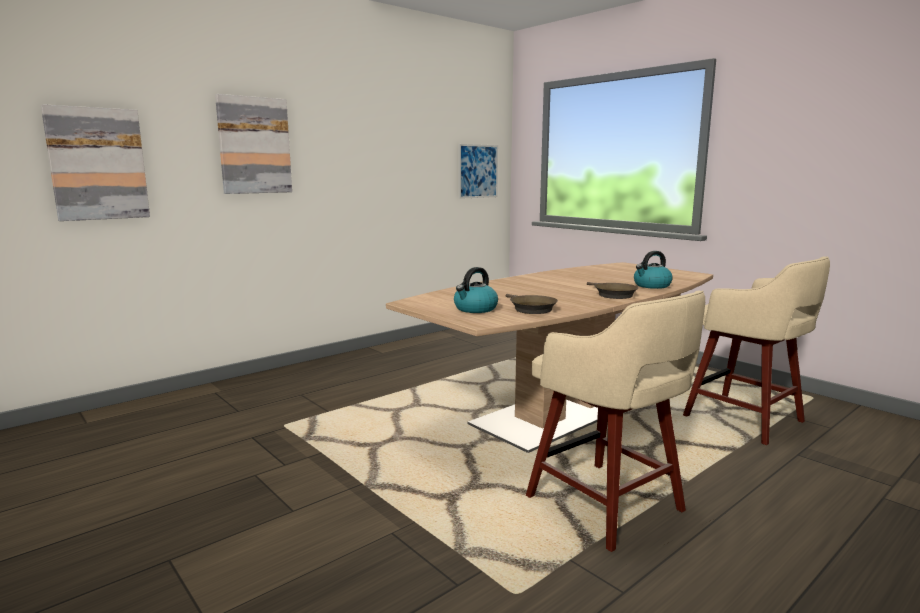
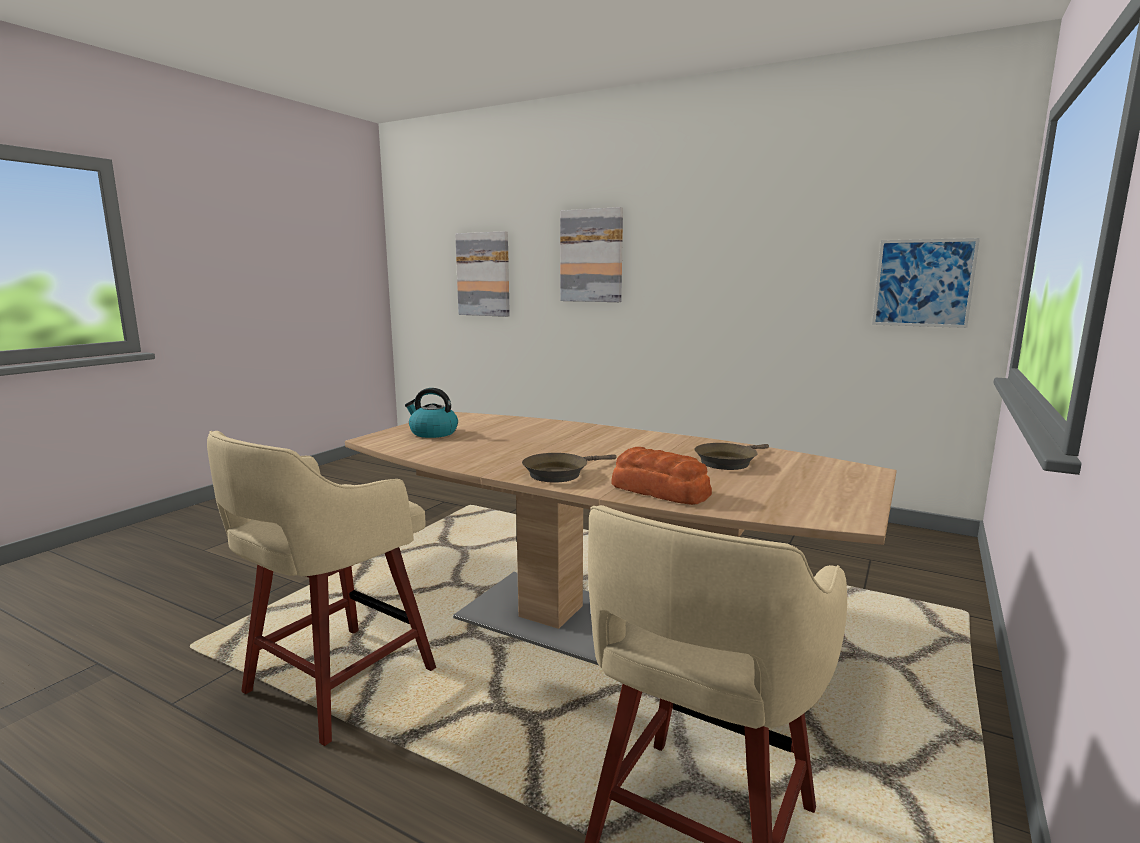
camera: 70 degrees right, 0 degrees up
(530, 309) = (444, 448): brown frying pan -> brown frying pan (728, 462)
(651, 286) = (661, 491): kettle -> bread

